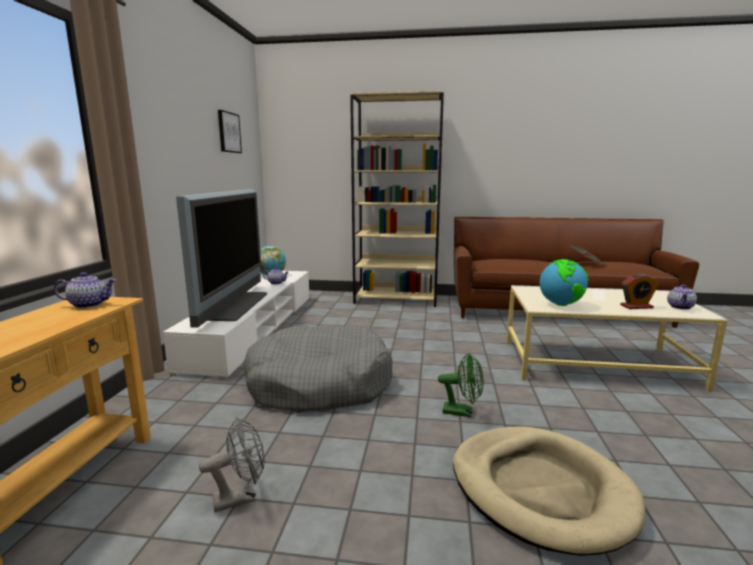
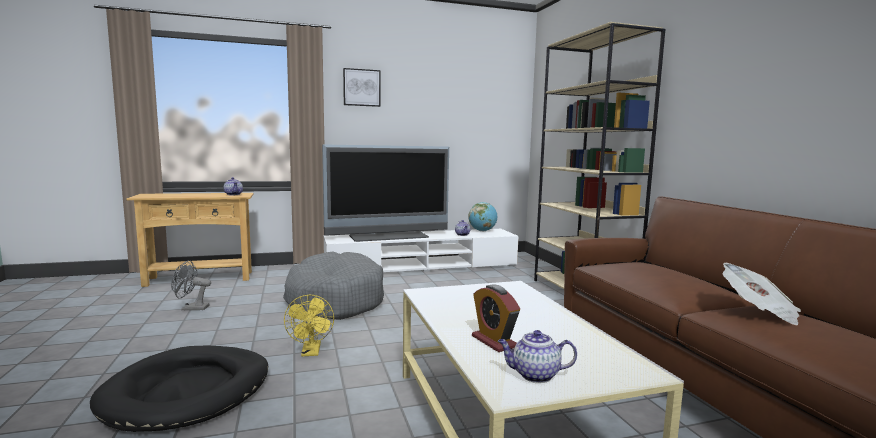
camera: 65 degrees right, 5 degrees down
(228, 132) = (467, 98): picture -> picture (361, 87)
(241, 497) = (191, 308): grey fan -> grey fan turned 135 degrees clockwise
(462, 412) = (311, 352): green fan -> yellow fan
(540, 489) = (188, 391): beige dog bed -> black dog bed
(560, 304) = (449, 301): globe -> none

